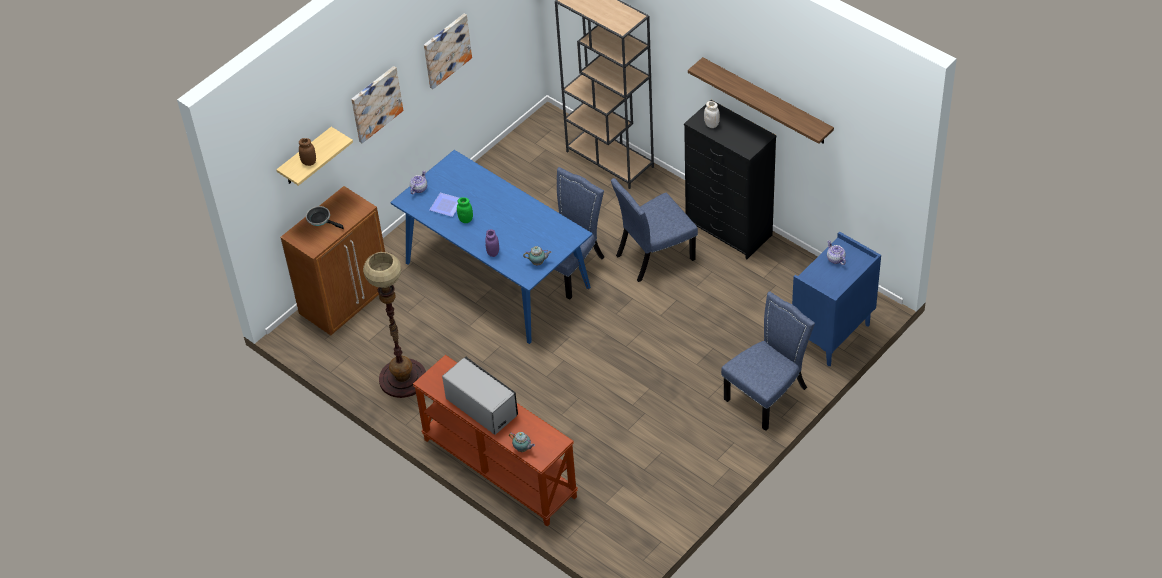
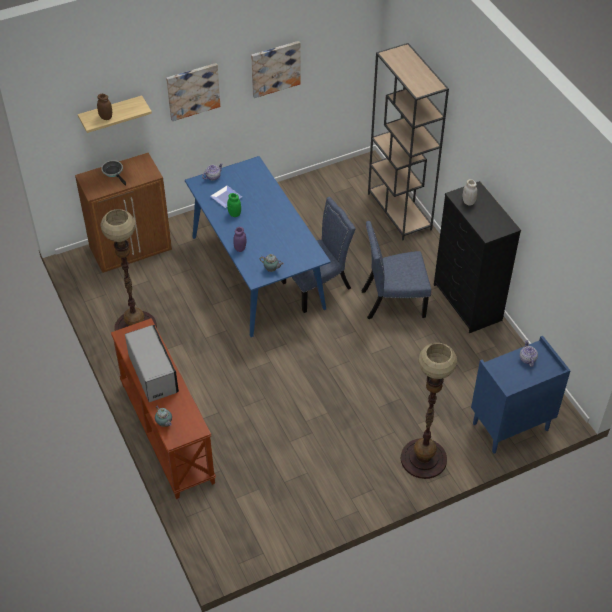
camera: 20 degrees right, 0 degrees up
(766, 101) = (520, 196): shelf -> none
(766, 396) = (424, 459): blue chair -> floor lamp

